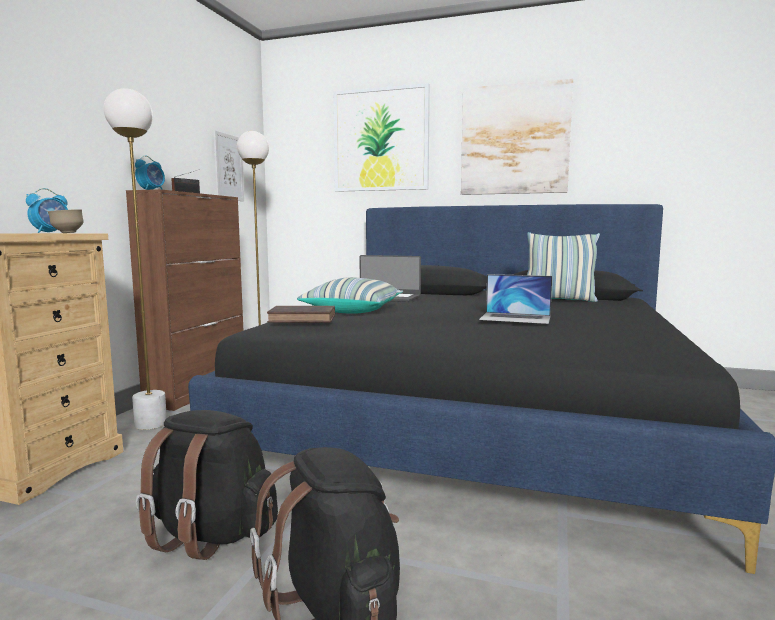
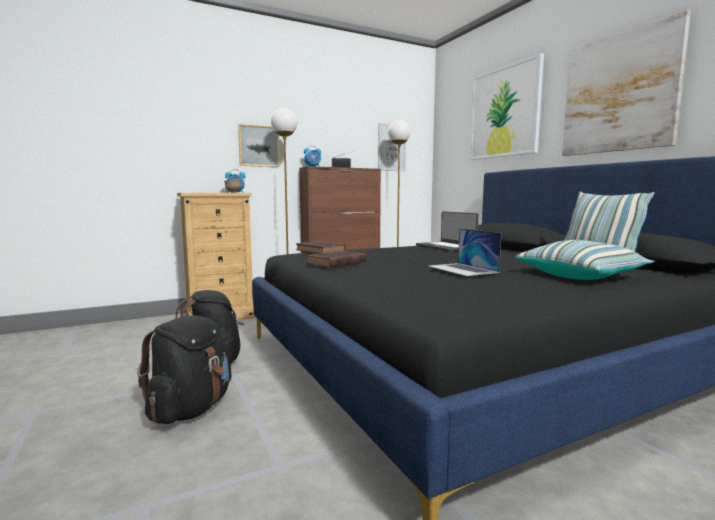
camera: 45 degrees right, 0 degrees up
(60, 148) = (258, 146): none -> picture
(353, 310) = (381, 251): pillow -> pillow (580, 276)
(390, 330) = (335, 263): none -> brown book

